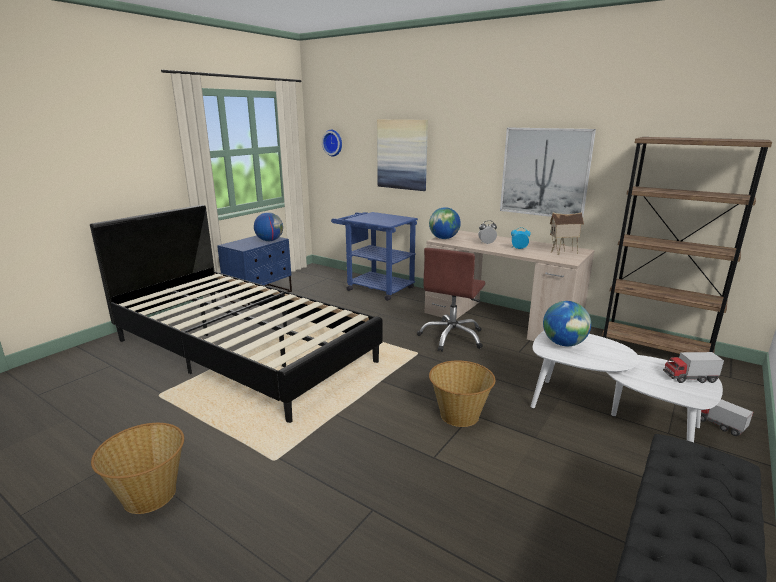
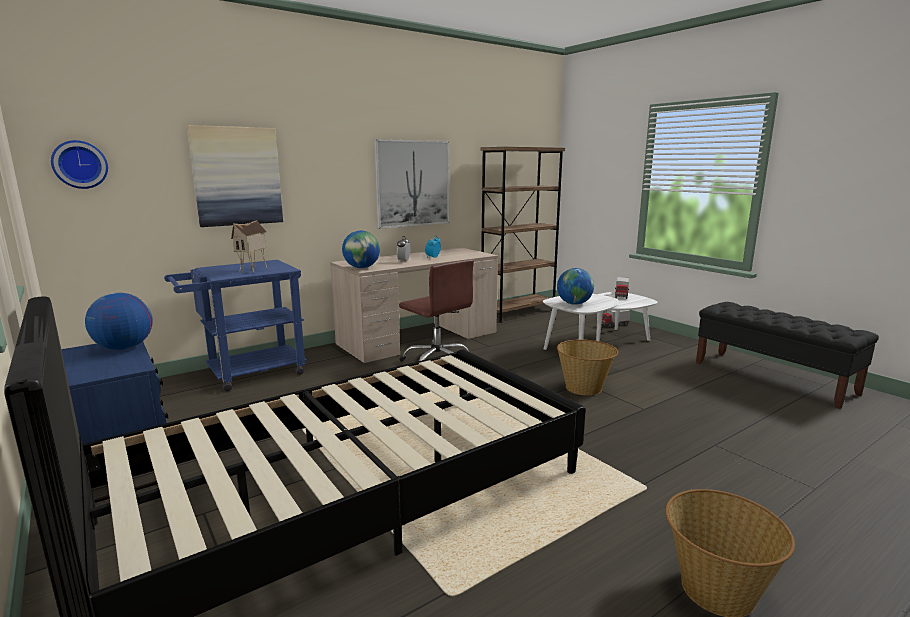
camera: 70 degrees left, 5 degrees down
(563, 253) = (461, 252): toy house -> toy house (253, 270)

